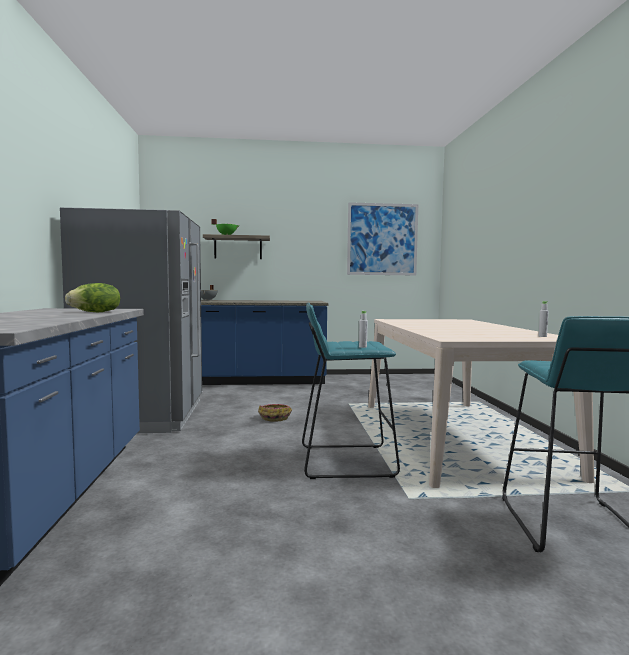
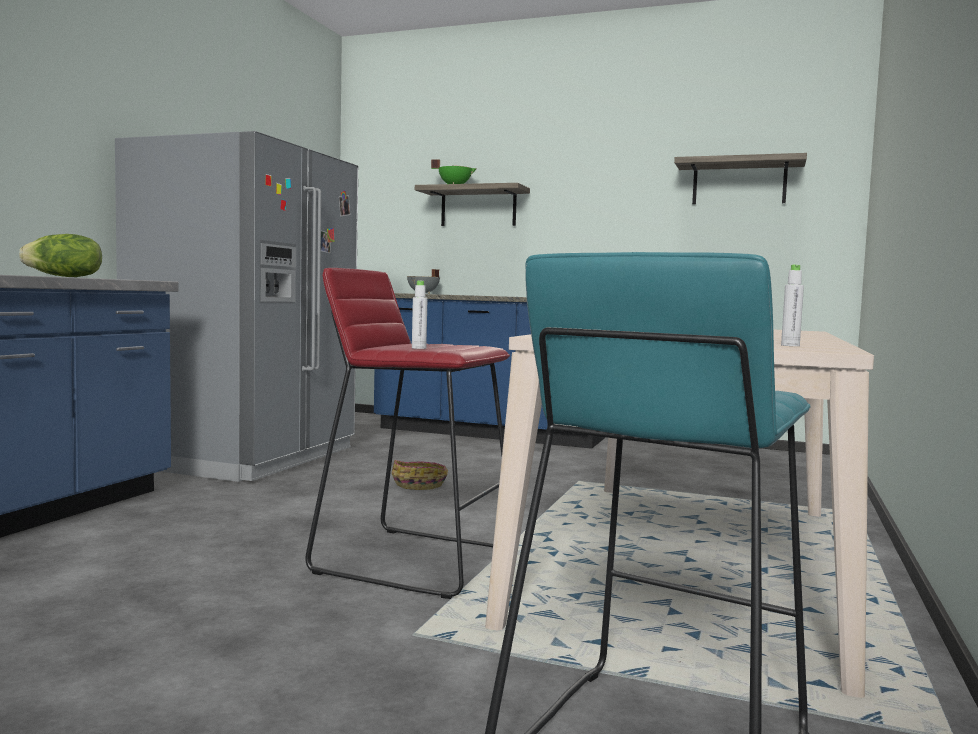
camera: 25 degrees right, 0 degrees up
(345, 461) = (414, 560): turquoise stool -> red stool
(382, 239) = (739, 183): picture -> shelf

